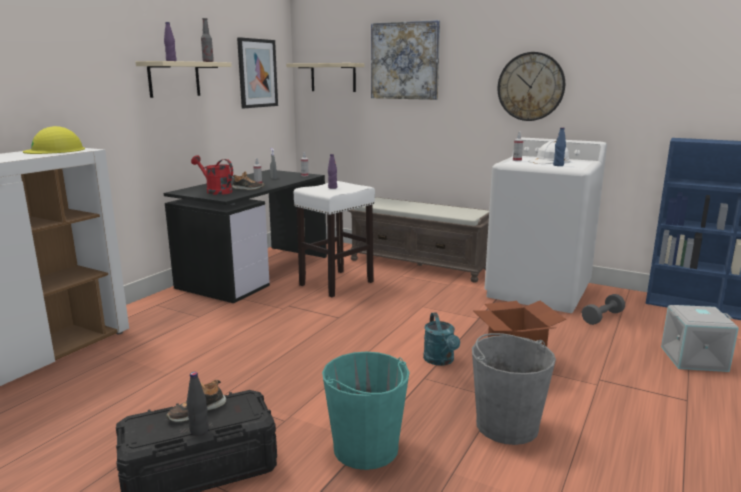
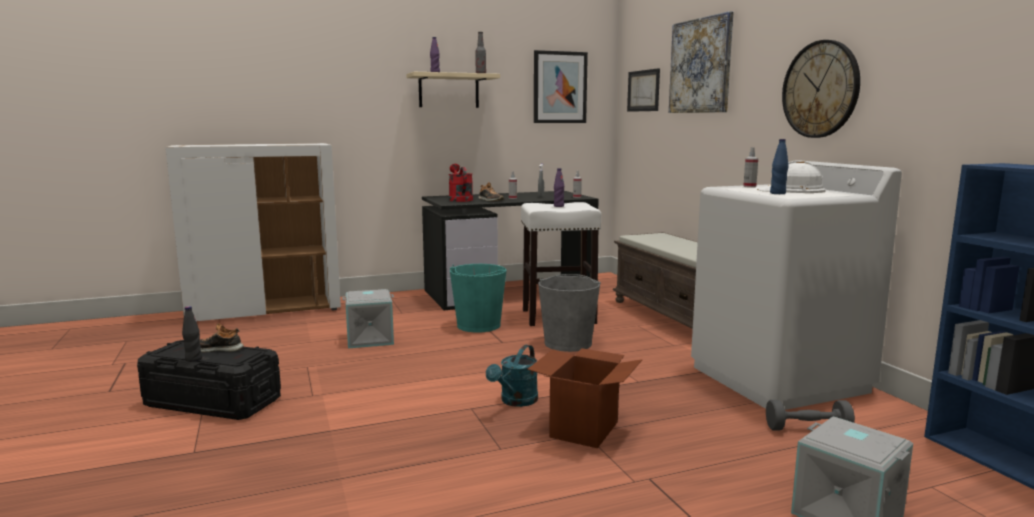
camera: 40 degrees right, 5 degrees down
(55, 150) = (301, 144): yellow hard hat -> none
(223, 350) = (370, 339): none -> grey storage box
(333, 77) = (643, 90): beige shelf -> picture
(366, 448) = (321, 434): turquoise bucket -> turquoise bucket (478, 325)
(506, 425) = (459, 469): grey bucket -> grey bucket (568, 343)

